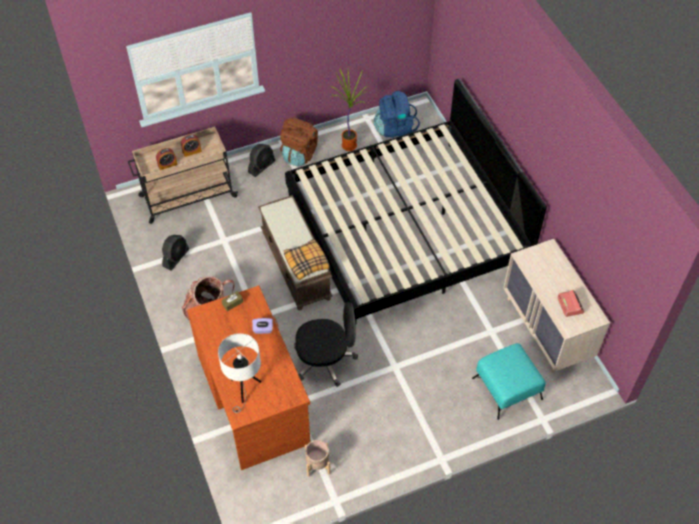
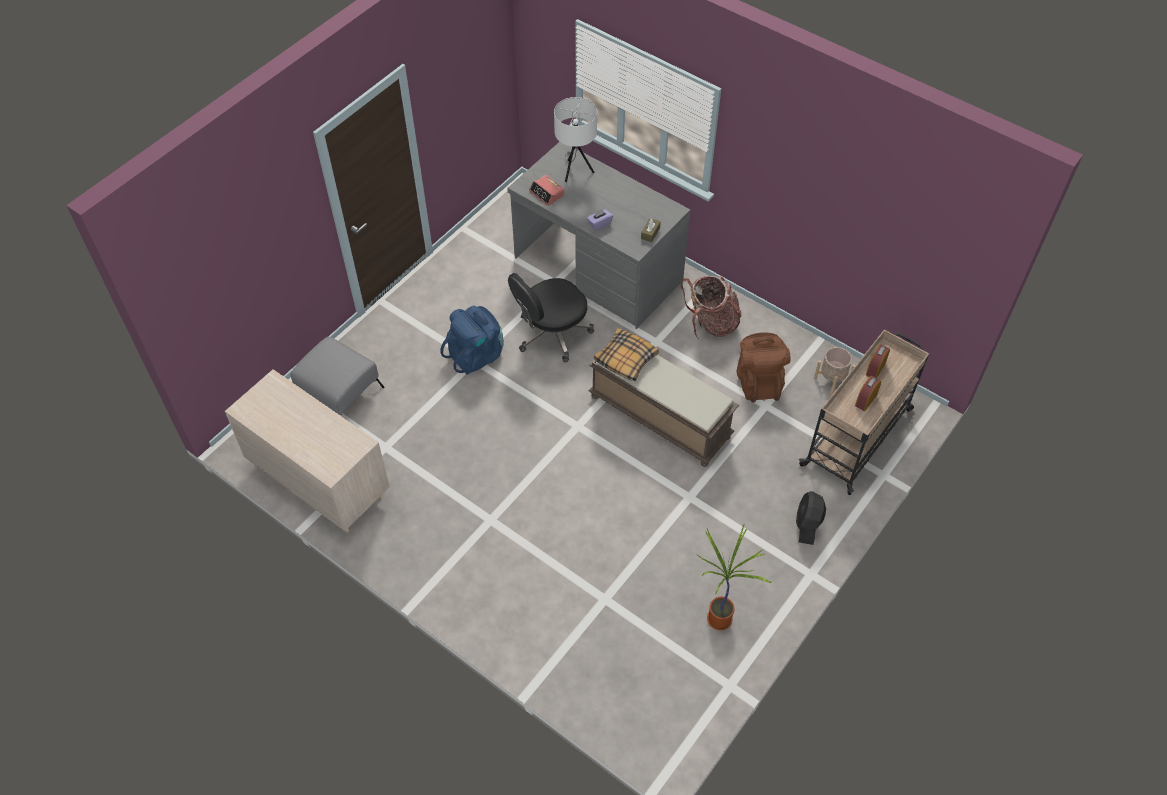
camera: 150 degrees right, 0 degrees up
(176, 258) = (798, 360): black fan -> none
(253, 398) = (597, 270): brown desk -> grey desk
(299, 154) = (775, 570): brown backpack -> brown backpack (758, 381)
(318, 464) = (496, 246): beige planter -> beige planter (831, 380)
(394, 129) = (676, 687): blue backpack -> blue backpack (476, 355)
(406, 228) = (559, 529): bed -> none
(507, 388) = (340, 394): turquoise ottoman -> grey ottoman
(570, 305) = (279, 410): alarm clock -> alarm clock (547, 193)

